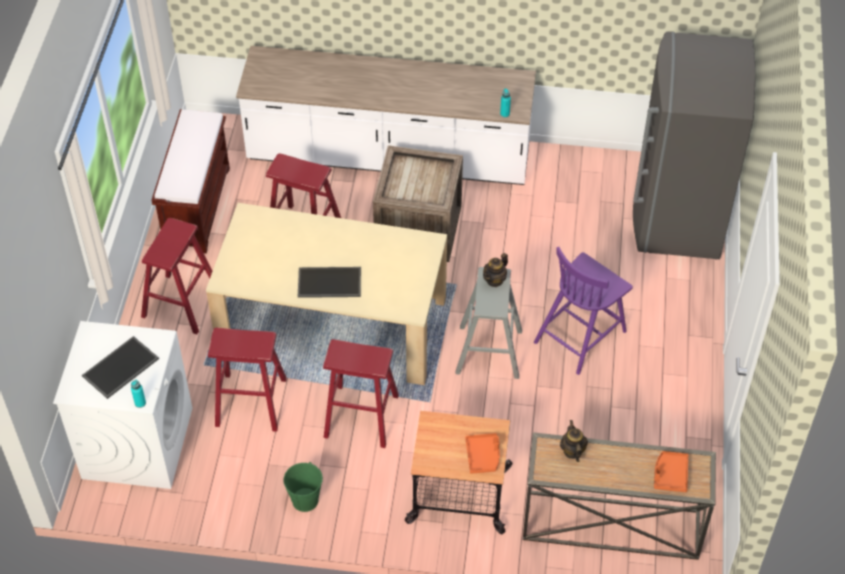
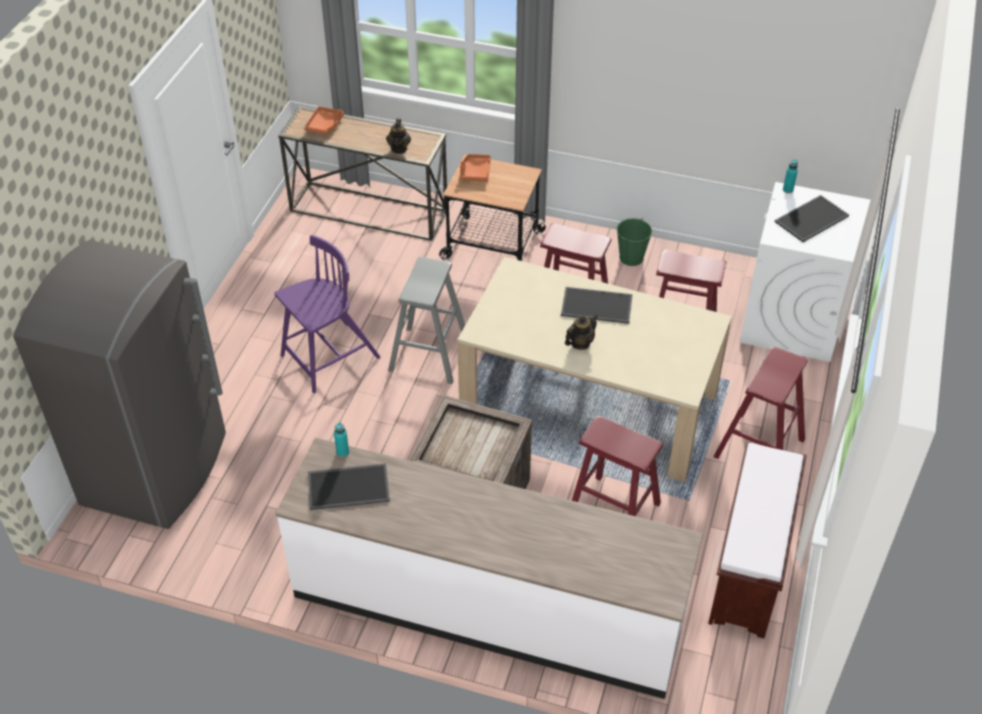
camera: 170 degrees left, 5 degrees down
(491, 93) = (349, 486): none -> tray
(495, 280) = (419, 290): teapot -> teapot (580, 343)

